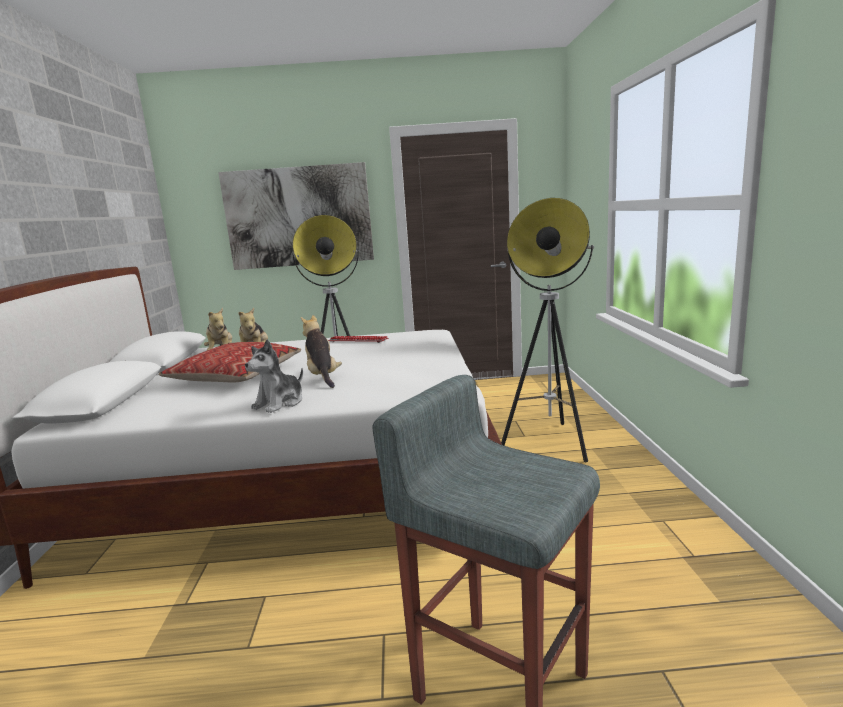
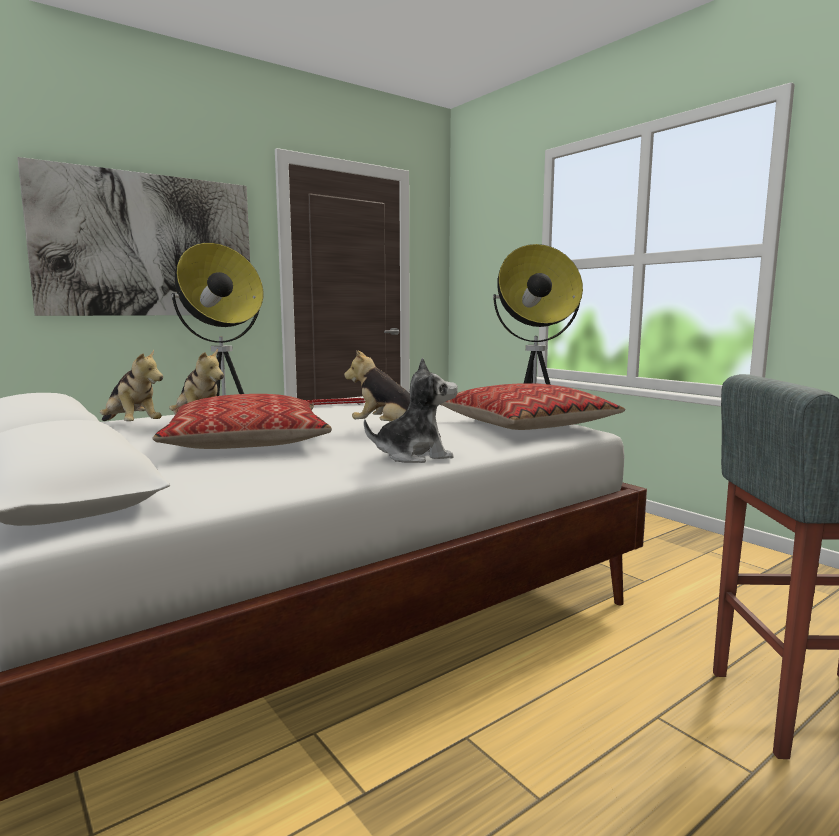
camera: 35 degrees left, 5 degrees down
(280, 403) = (414, 456): plush toy -> plush toy turned 105 degrees counterclockwise
(421, 381) = (525, 425): none -> pillow

